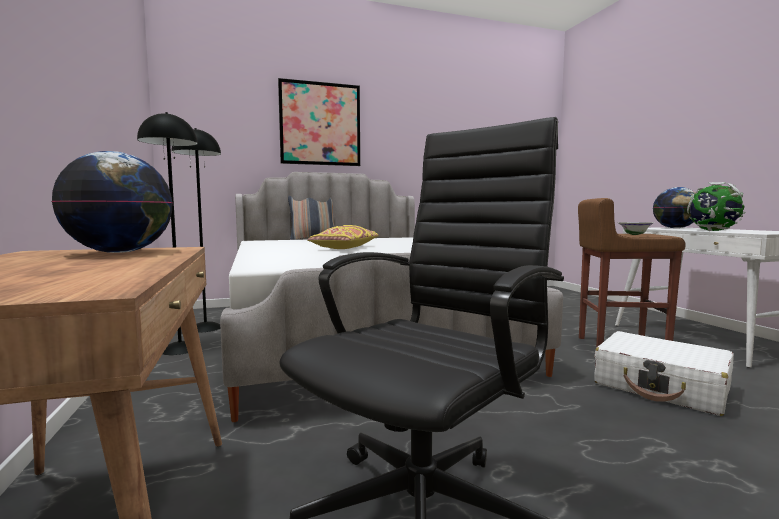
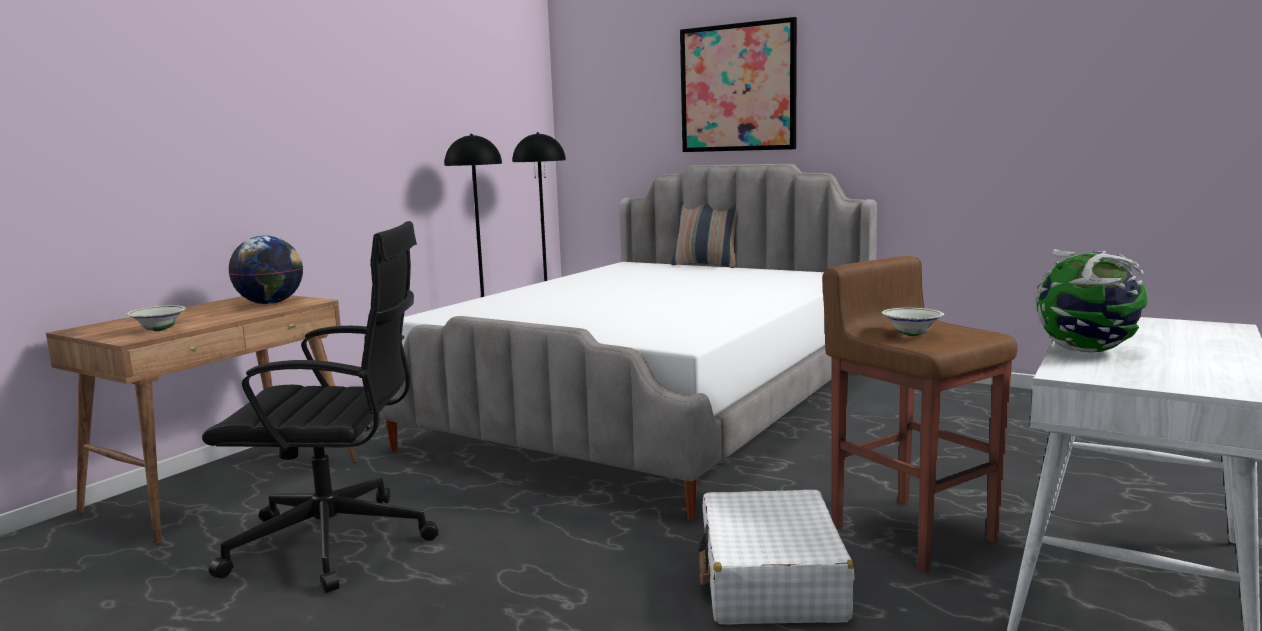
camera: 50 degrees right, 5 degrees up
(87, 279) = (159, 330): none -> white bowl
(345, 248) = (629, 294): yellow pillow -> none
(675, 228) = (1159, 329): globe -> none

